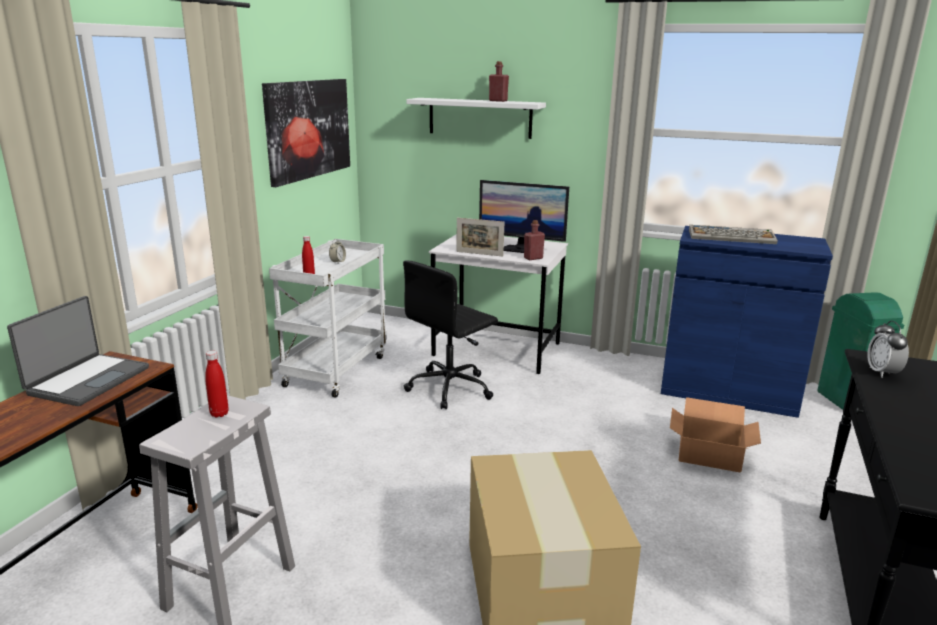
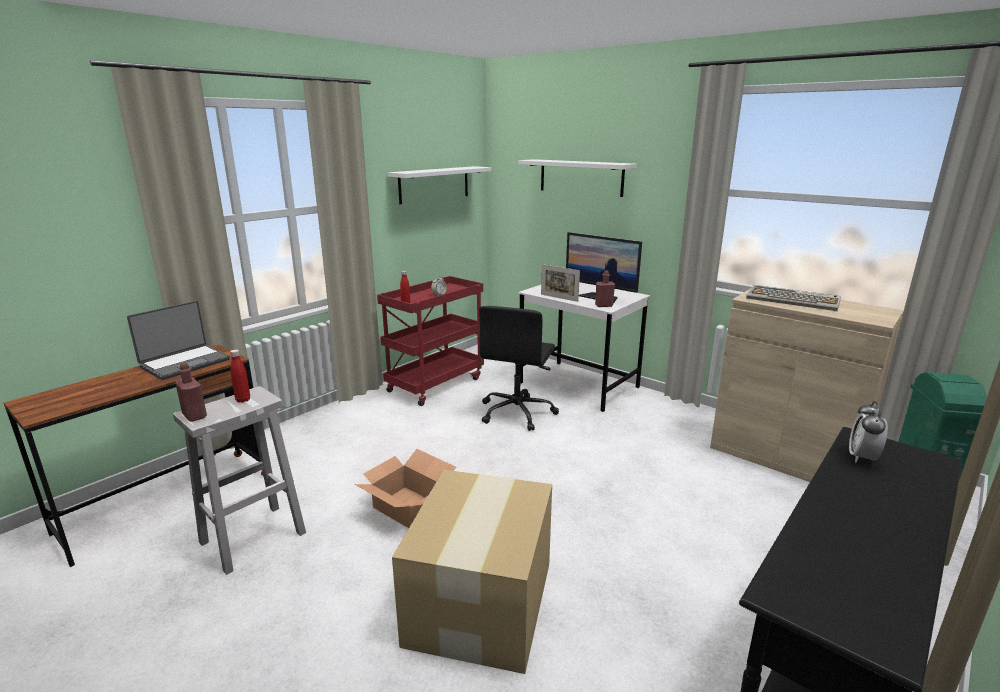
camera: 20 degrees right, 0 degrees up
(308, 129) = (434, 184): picture -> white shelf
(336, 369) = (435, 384): white cart -> red cart
(450, 388) = (517, 412): black office chair -> black office chair turned 45 degrees counterclockwise
(498, 101) = (593, 162): red bottle -> red bottle (194, 416)
(708, 454) = (723, 513): cardboard box -> cardboard box (409, 507)
(728, 391) = (784, 456): blue cabinet -> beige cabinet

